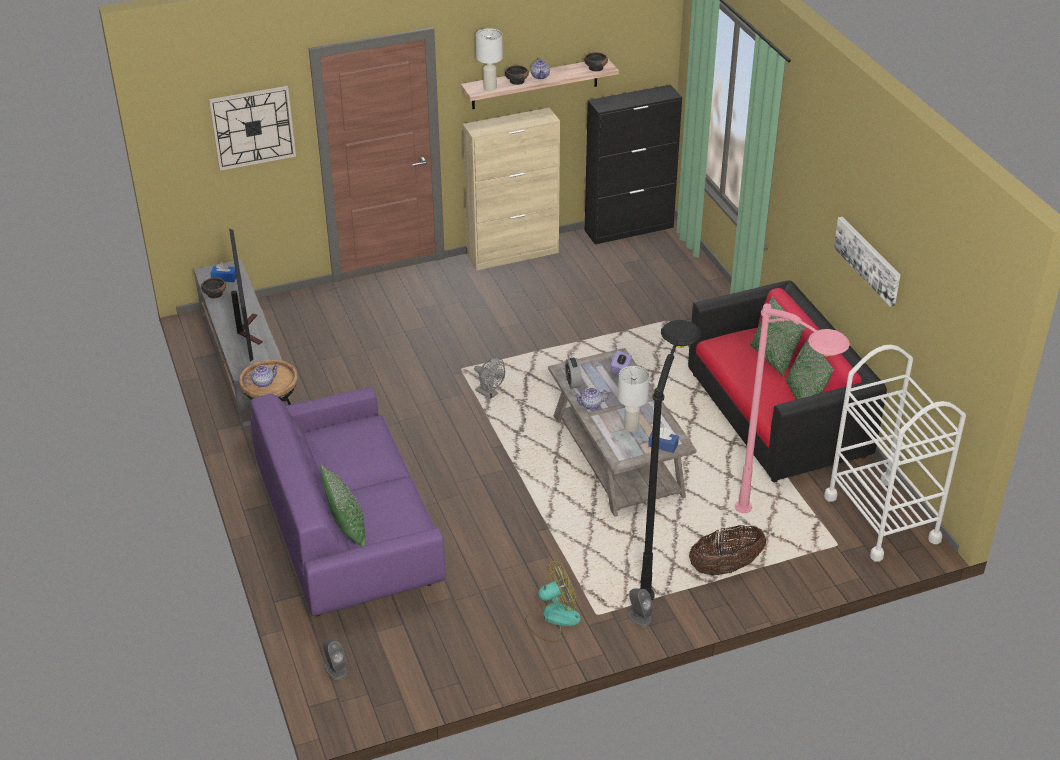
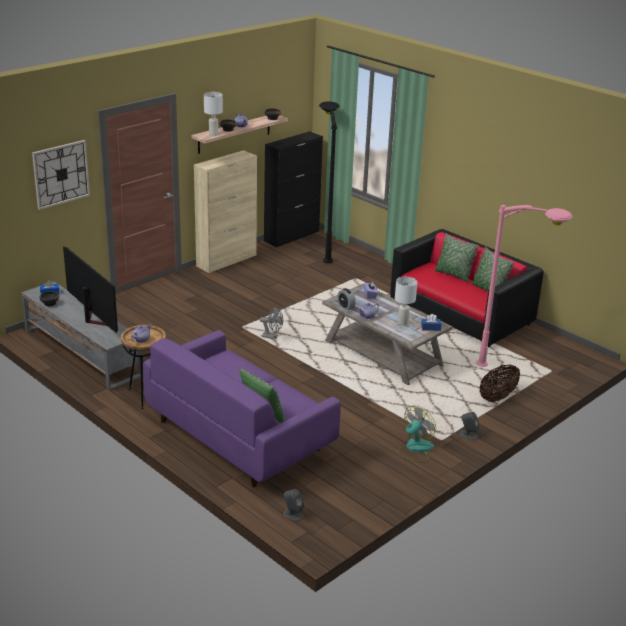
camera: 25 degrees left, 10 degrees down
(659, 556) = (453, 400): black floor lamp -> black floor lamp (324, 248)
(868, 260) = (516, 190): picture -> none
(881, 518) = (564, 352): white cart -> none

